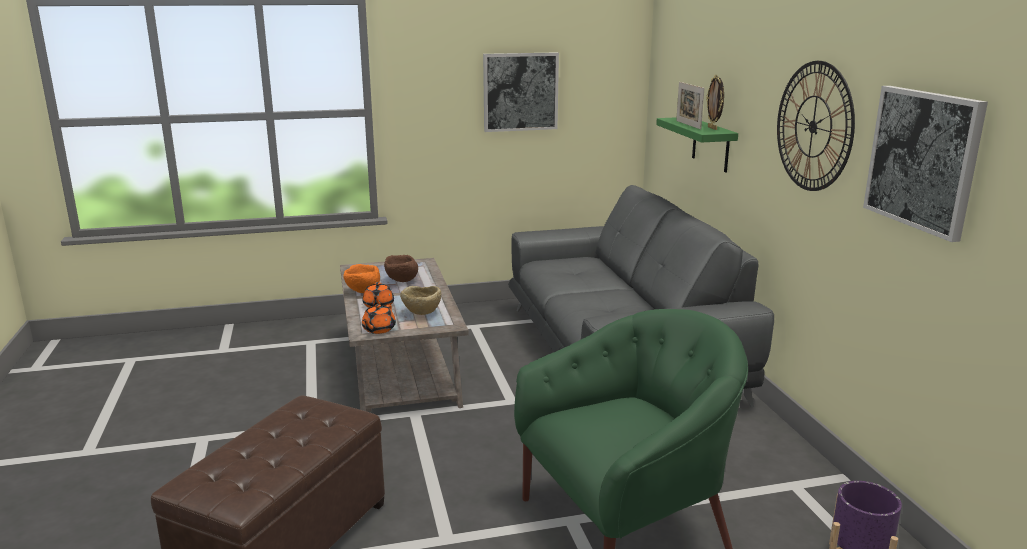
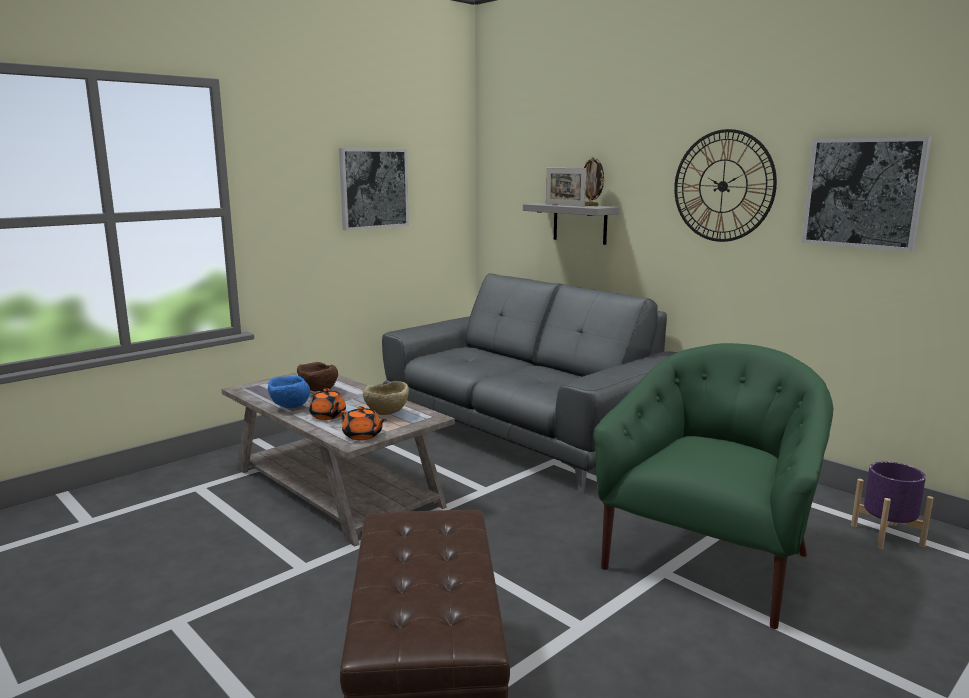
camera: 30 degrees left, 5 degrees down
(363, 292) = (289, 407): orange bowl -> blue bowl
(378, 329) = (362, 436): orange teapot -> orange teapot turned 45 degrees counterclockwise
(711, 144) = (580, 223): green shelf -> grey shelf

